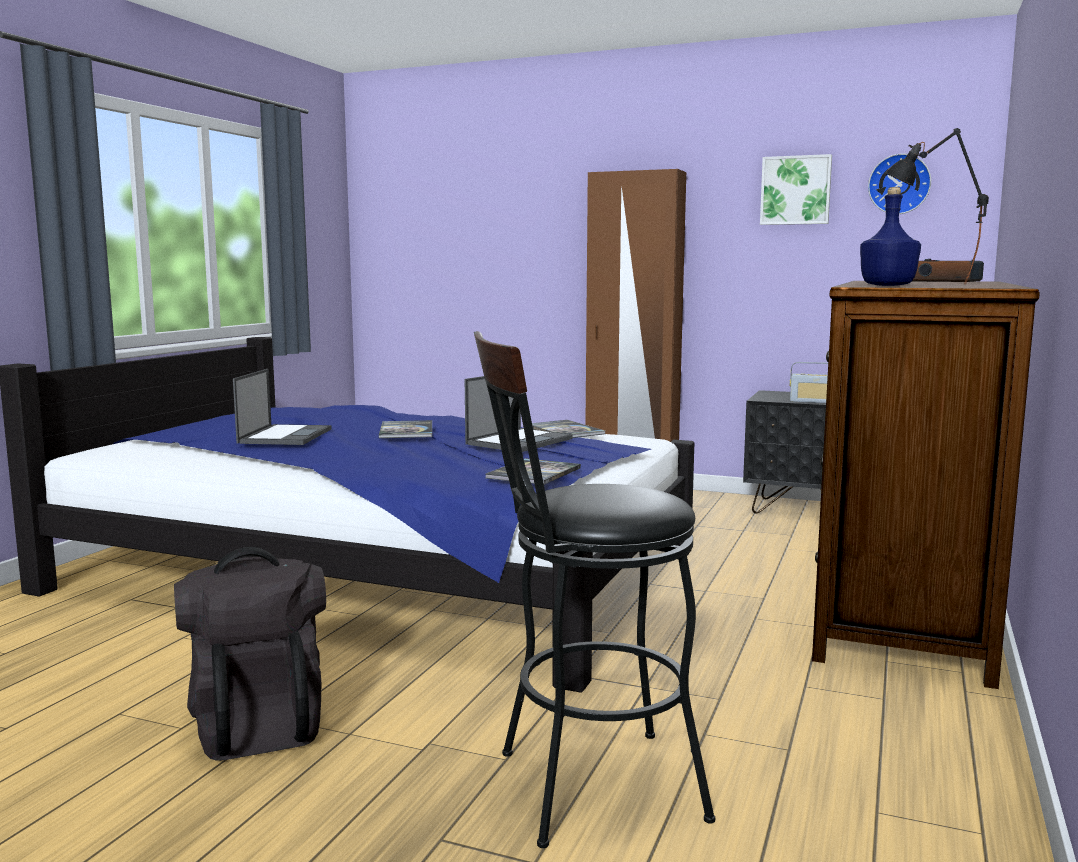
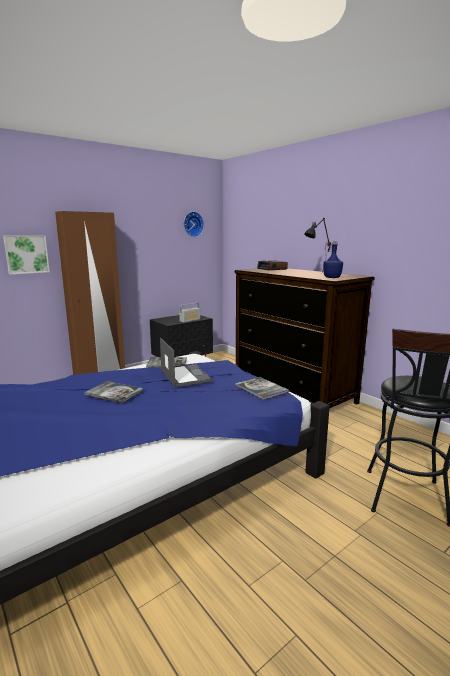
camera: 60 degrees left, 5 degrees up
(257, 723) = (306, 592): black backpack -> none
(285, 436) = (59, 428): laptop -> none
(795, 190) = (155, 225): picture -> picture (26, 254)

